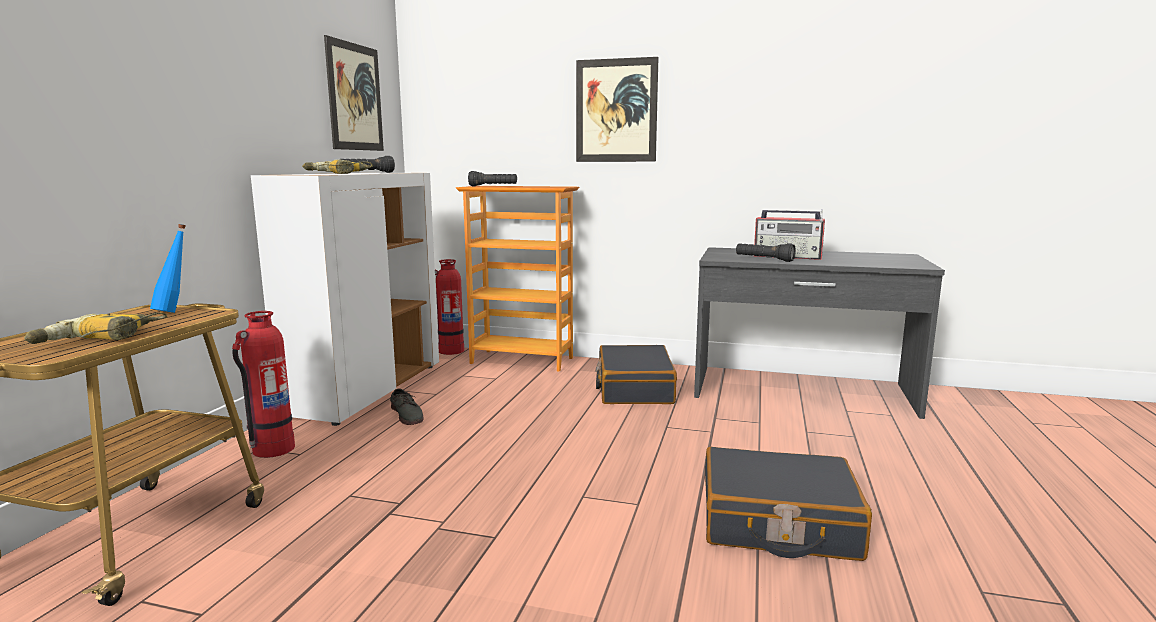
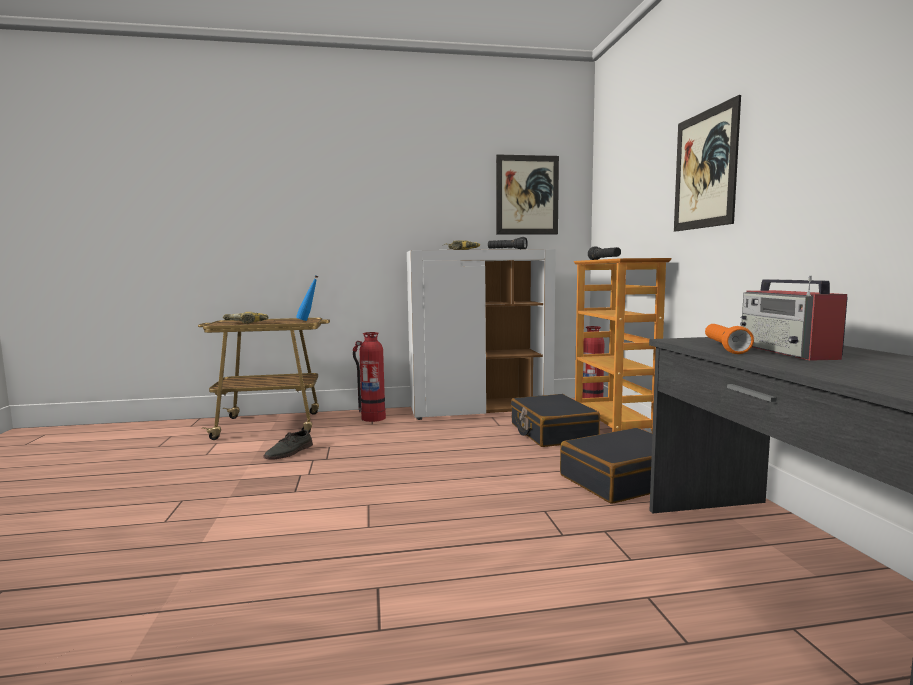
camera: 65 degrees right, 5 degrees down
(407, 415) = (453, 428): grey shoe -> grey shoe (289, 452)
(764, 259) = (724, 348): black flashlight -> orange flashlight
(778, 524) = (367, 600): black suitcase -> black suitcase (552, 432)

